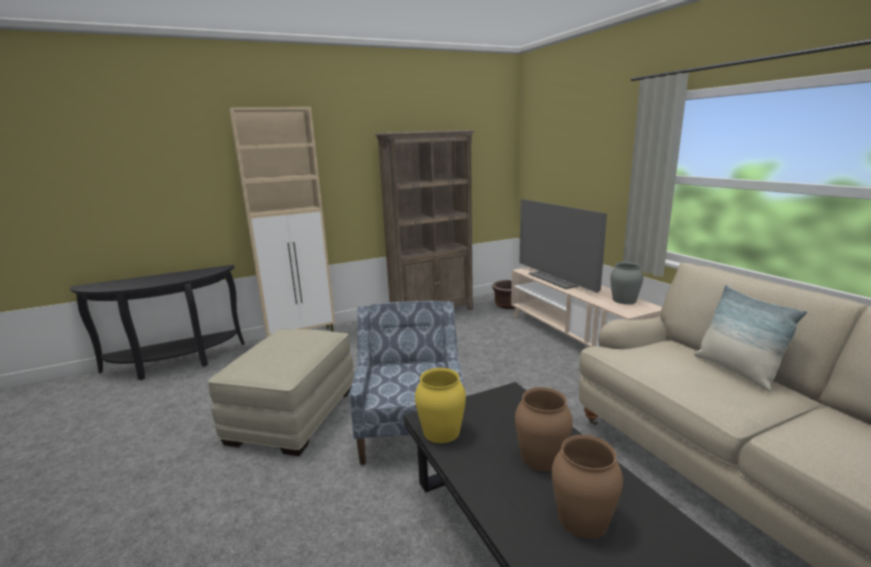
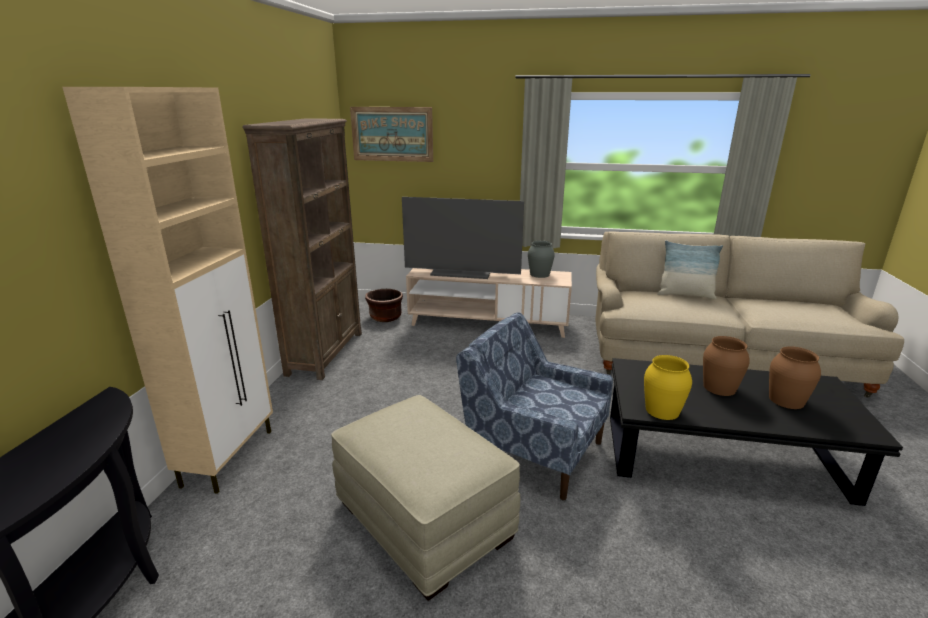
camera: 55 degrees left, 5 degrees up
(545, 145) = (392, 134): none -> picture

